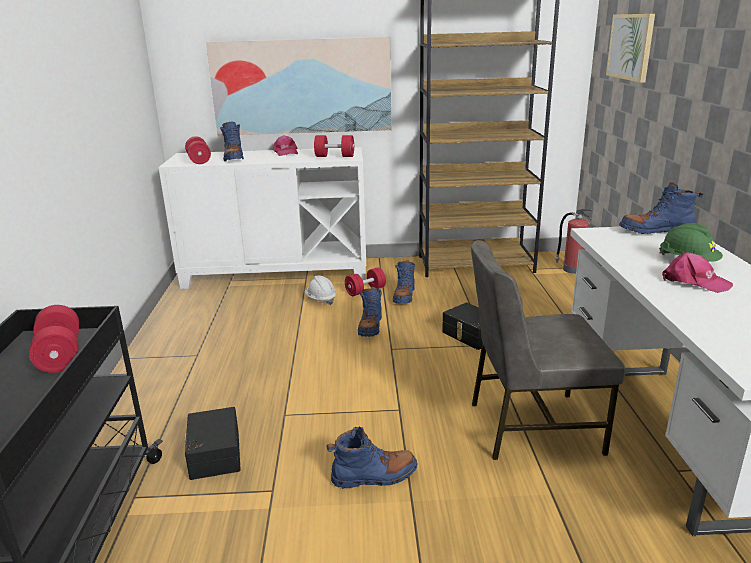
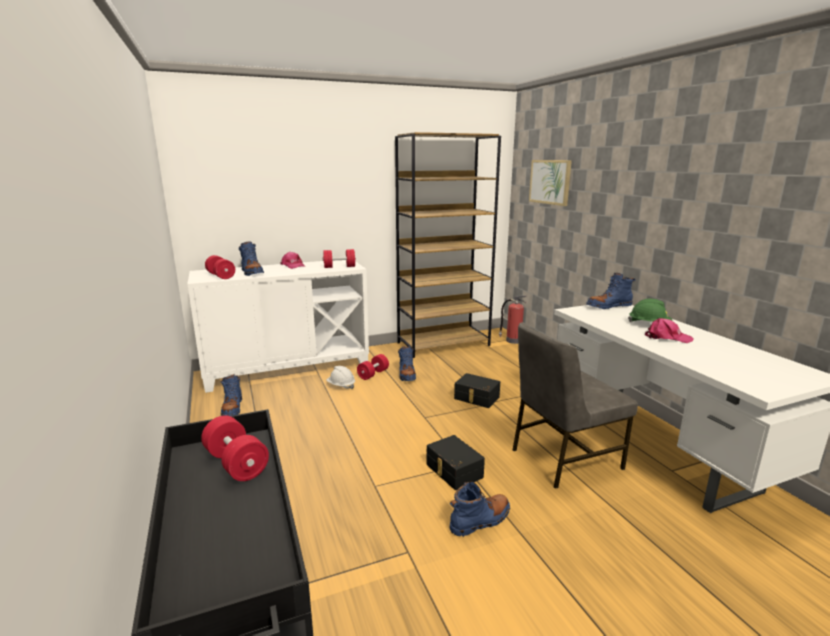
camera: 20 degrees left, 5 degrees down
(213, 454) = (335, 533): black storage box -> black storage box (453, 471)
(302, 87) = (302, 211): picture -> none
(370, 327) = (396, 402): blue boot -> blue boot (232, 408)

